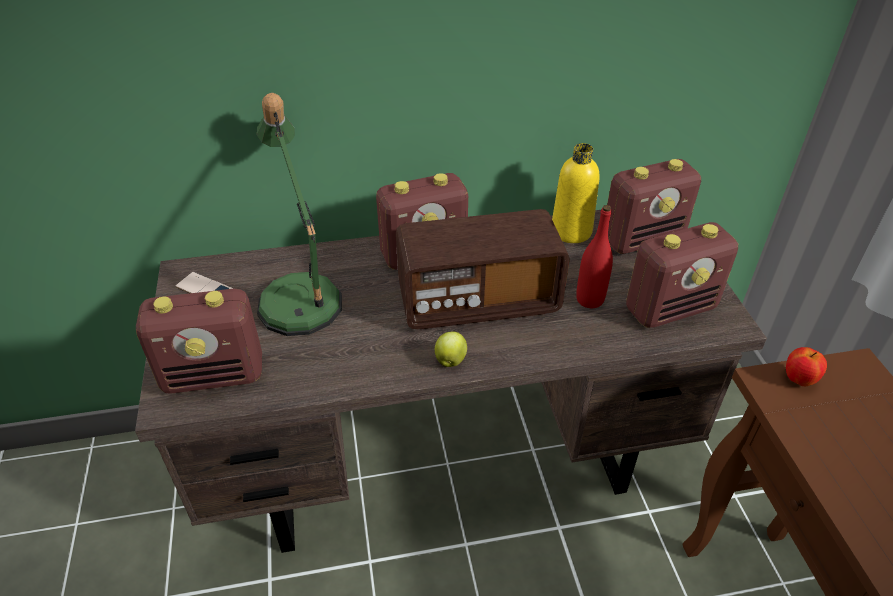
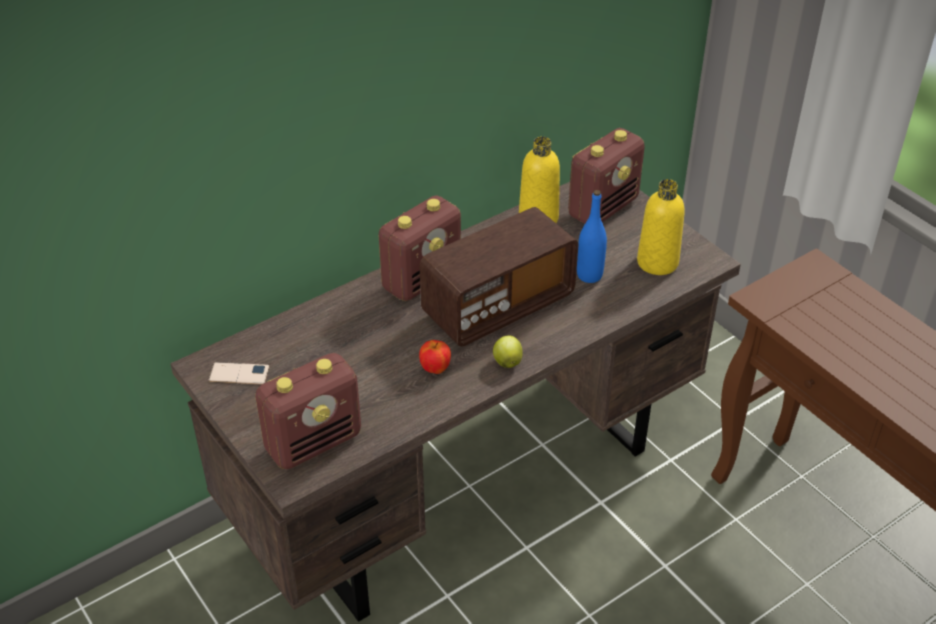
camera: 25 degrees left, 0 degrees up
(300, 295) = (335, 351): table lamp -> none
(589, 299) = (589, 275): red bottle -> blue bottle
(671, 308) = (657, 262): radio -> yellow bottle
(798, 380) = (778, 289): apple -> apple (435, 369)

